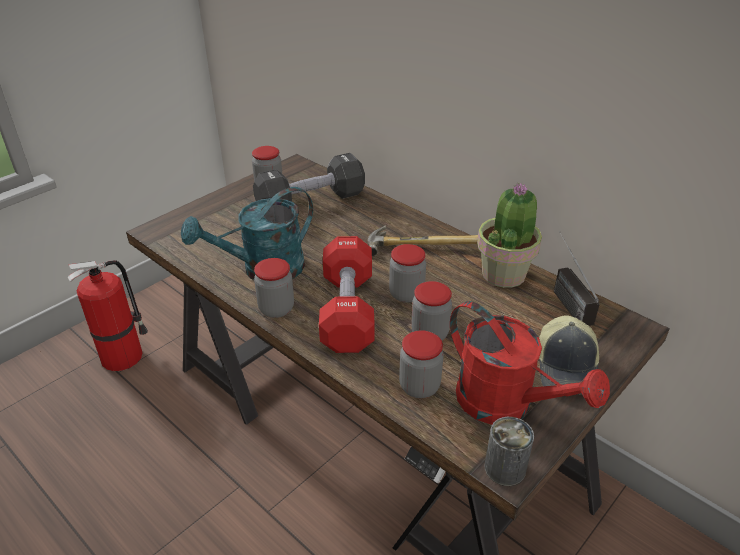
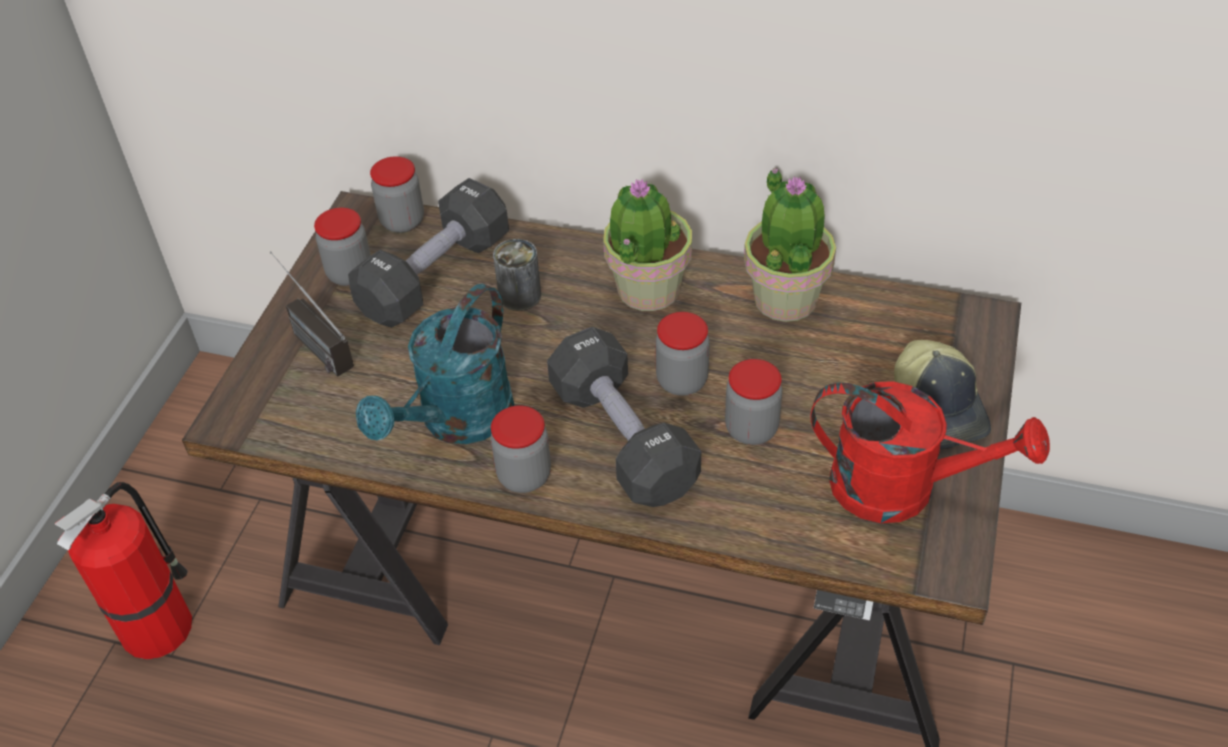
camera: 25 degrees left, 10 degrees up
(347, 311) = (623, 438): red dumbbell -> black dumbbell
(419, 386) = (788, 509): jar -> jar (402, 221)
(422, 243) = (647, 290): hammer -> potted plant
(505, 468) = (948, 570): can -> can (520, 295)
(564, 298) = (880, 307): radio -> radio (309, 340)

